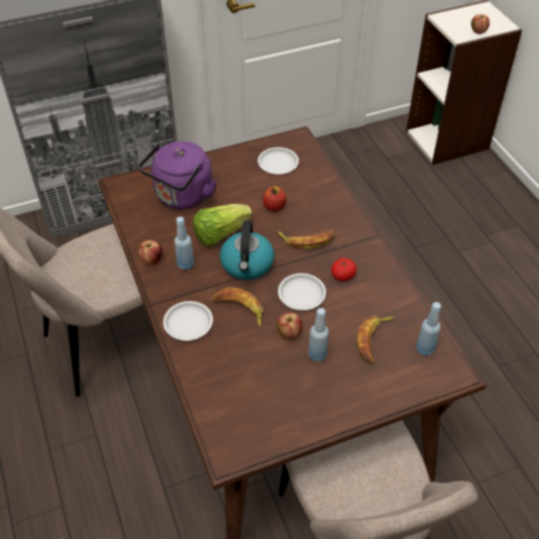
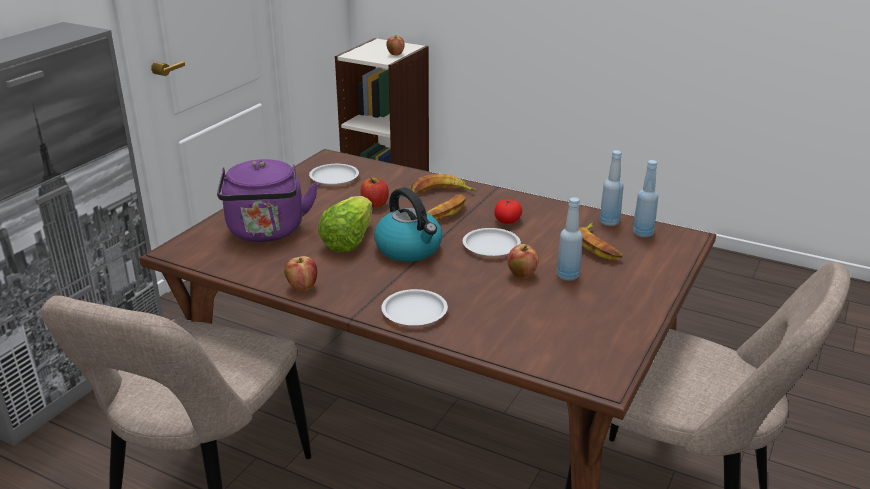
camera: 40 degrees left, 20 degrees down
(185, 264) = (345, 274): blue bottle -> blue bottle (609, 222)
(238, 309) = (449, 280): banana -> banana (440, 192)

